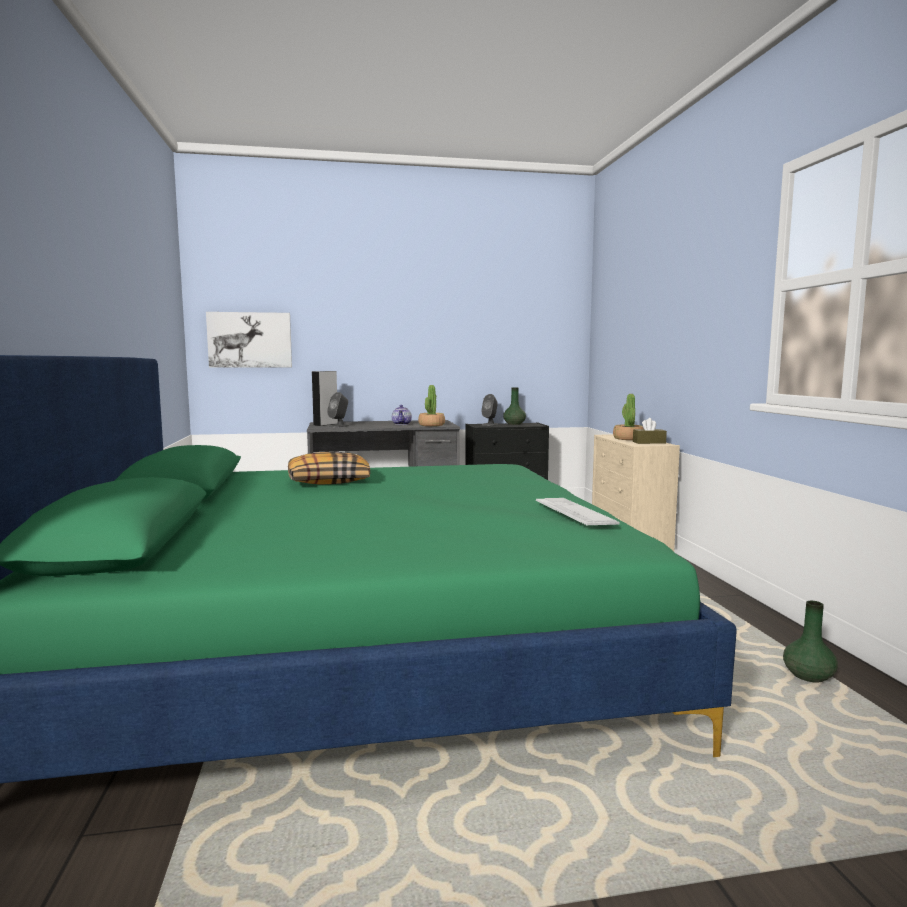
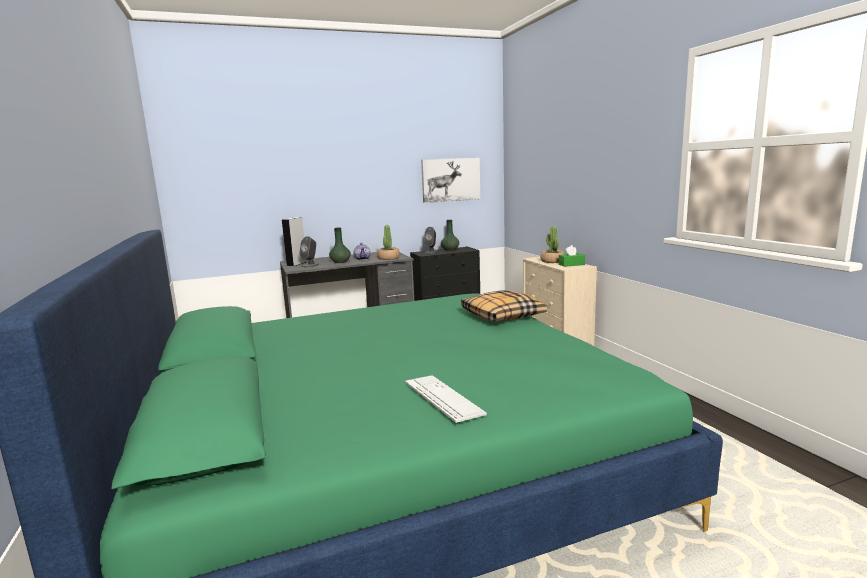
camera: 10 degrees left, 5 degrees up
(250, 340) = (219, 193): picture -> picture (450, 180)
(328, 480) = (338, 329): pillow -> pillow (502, 316)
(574, 512) = (569, 349): keyboard -> keyboard (442, 398)
(649, 442) = (571, 264): brown tissue box -> green tissue box
(807, 676) = (733, 449): green vase -> green vase (340, 262)

